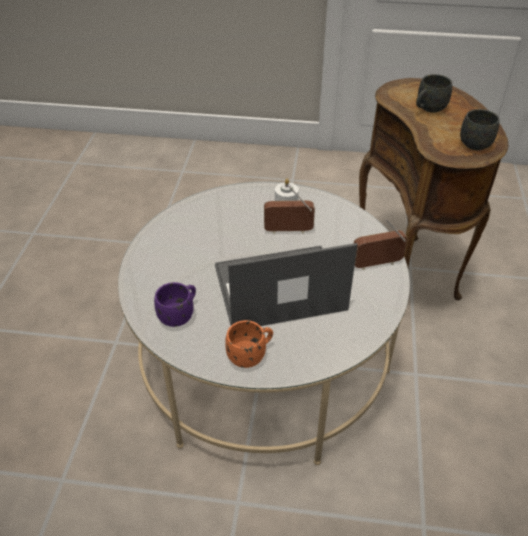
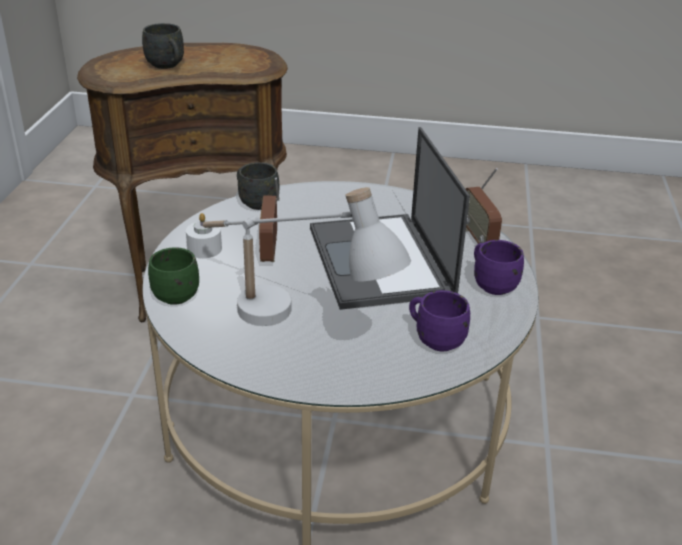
camera: 90 degrees left, 10 degrees down
(197, 246) = (293, 326): none -> white table lamp
(234, 195) = (174, 292): none -> green mug
(251, 355) = (491, 283): orange mug -> purple mug
(377, 264) = (338, 197): radio -> radio (479, 239)
(477, 142) = (248, 54): grey mug -> grey mug (255, 201)

